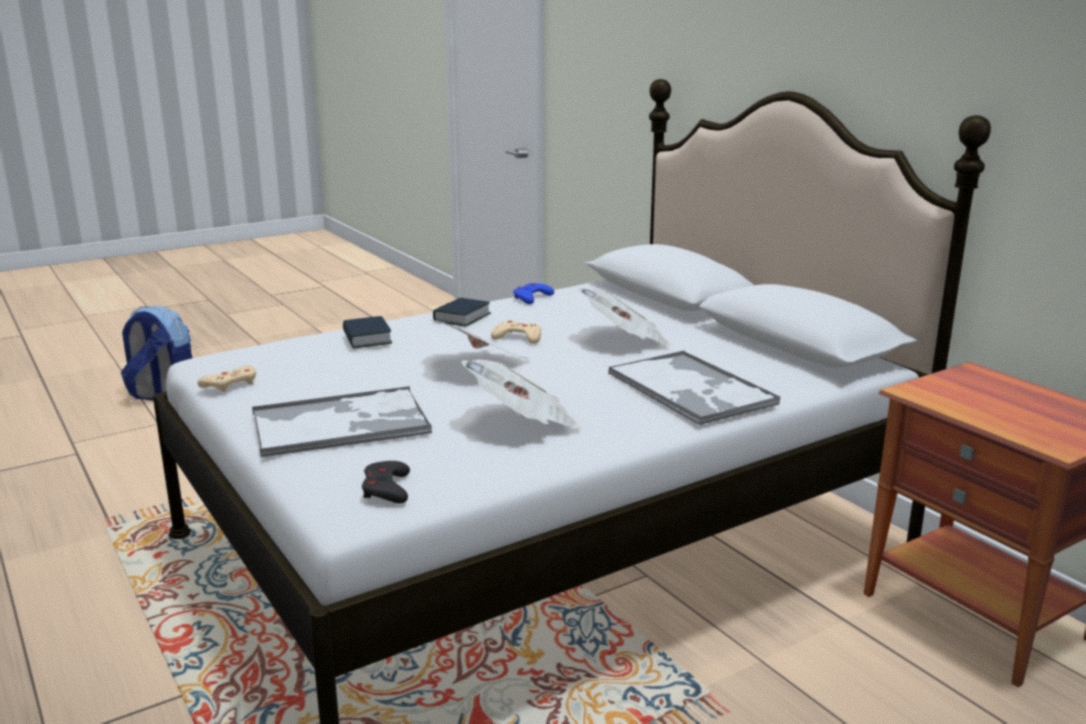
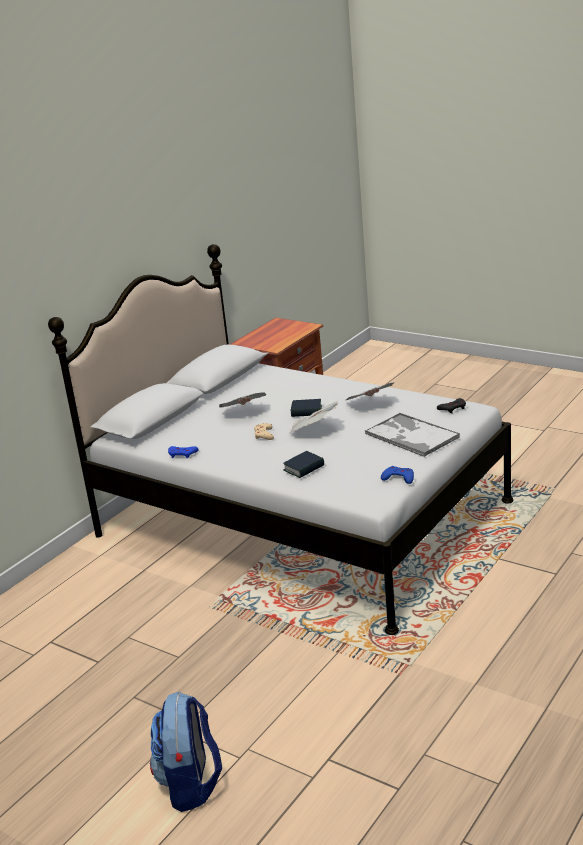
camera: 110 degrees left, 5 degrees up
(231, 384) = (398, 478): beige game controller -> blue game controller
(462, 318) = (239, 460): book -> book (306, 411)
(692, 389) = (301, 385): tray -> none

